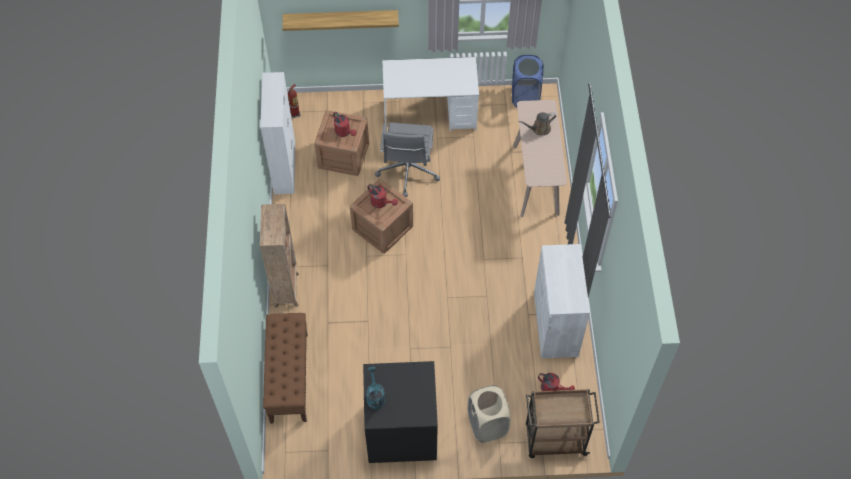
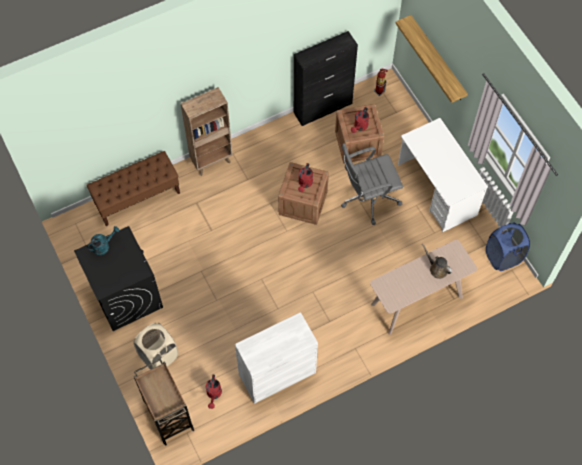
camera: 65 degrees right, 5 degrees up
(285, 167) = (323, 108): white cabinet -> black cabinet

